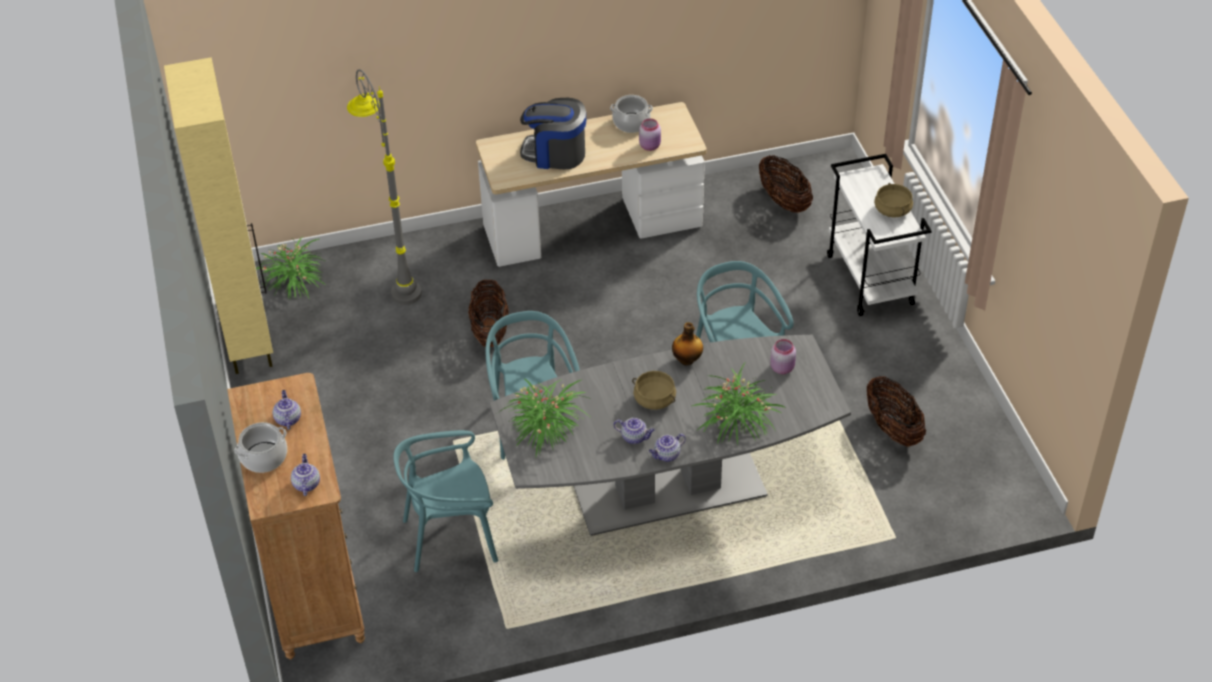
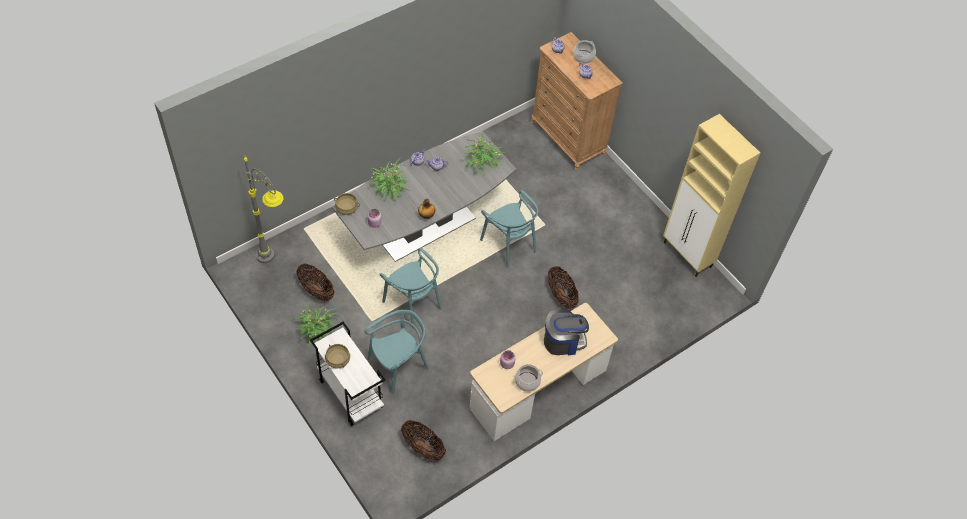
camera: 155 degrees right, 10 degrees up
(293, 281) = (689, 299): potted plant -> potted plant (316, 329)
(395, 278) = (634, 317): grey floor lamp -> grey floor lamp (276, 264)
(451, 537) = (519, 176): turquoise chair -> turquoise chair (398, 366)
(654, 399) = (435, 189): beige cooking pot -> beige cooking pot (347, 208)

